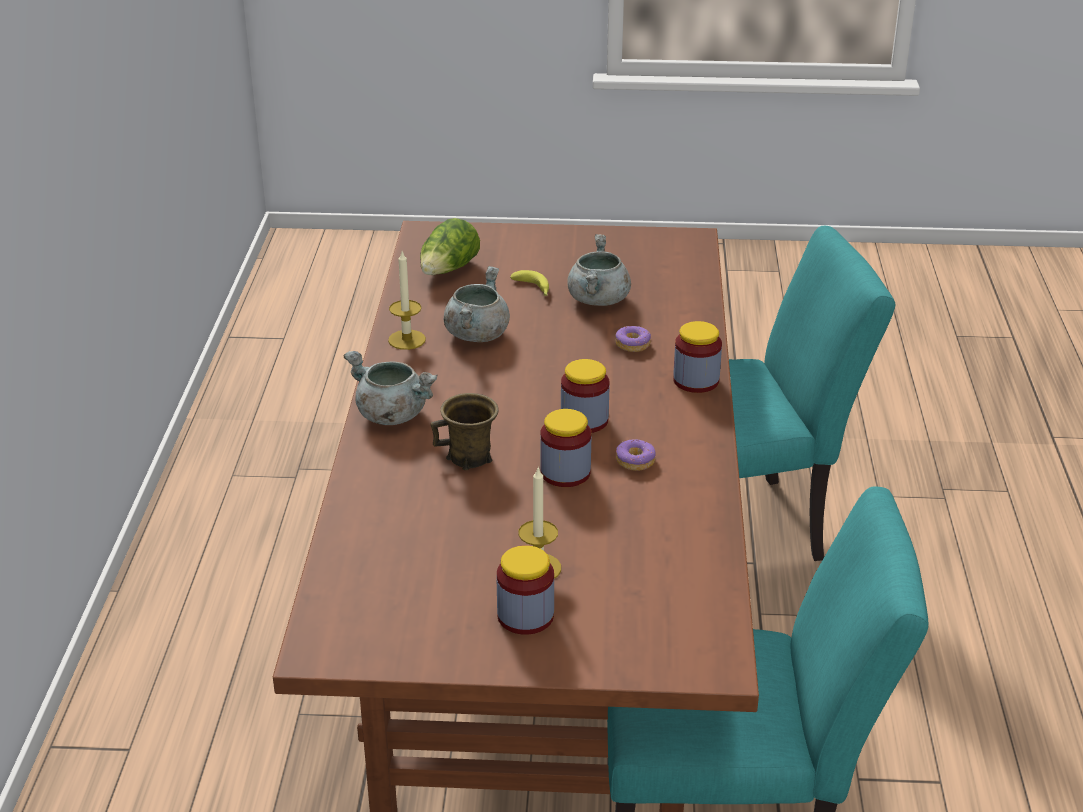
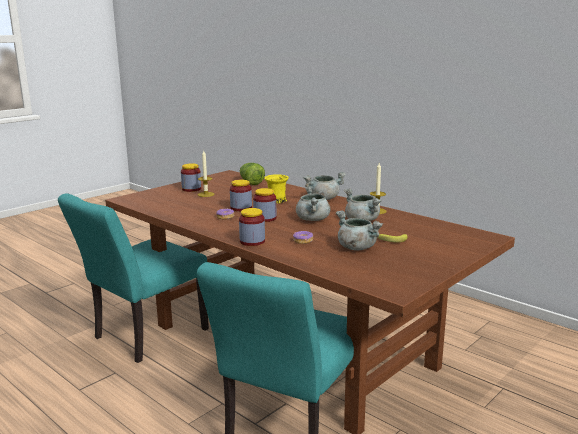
camera: 130 degrees right, 15 degrees down
(448, 270) = (435, 231): lettuce -> lettuce (250, 182)
(470, 457) = (276, 201): brown mug -> yellow mug
(529, 375) = (313, 219): none -> grey cooking pot

